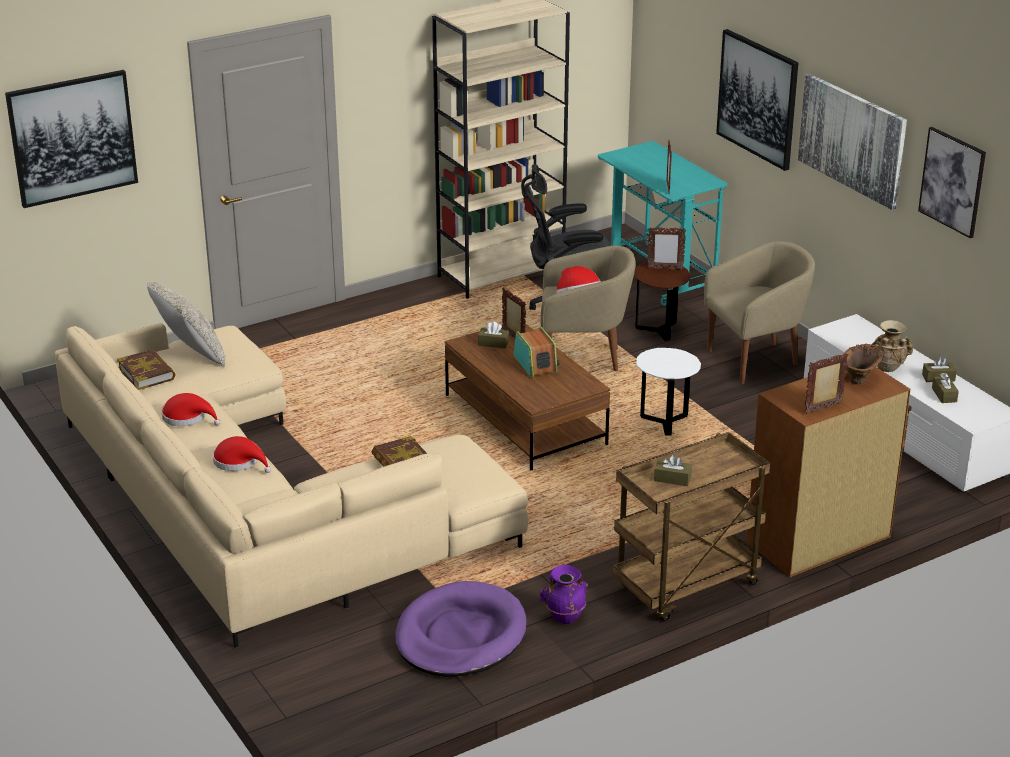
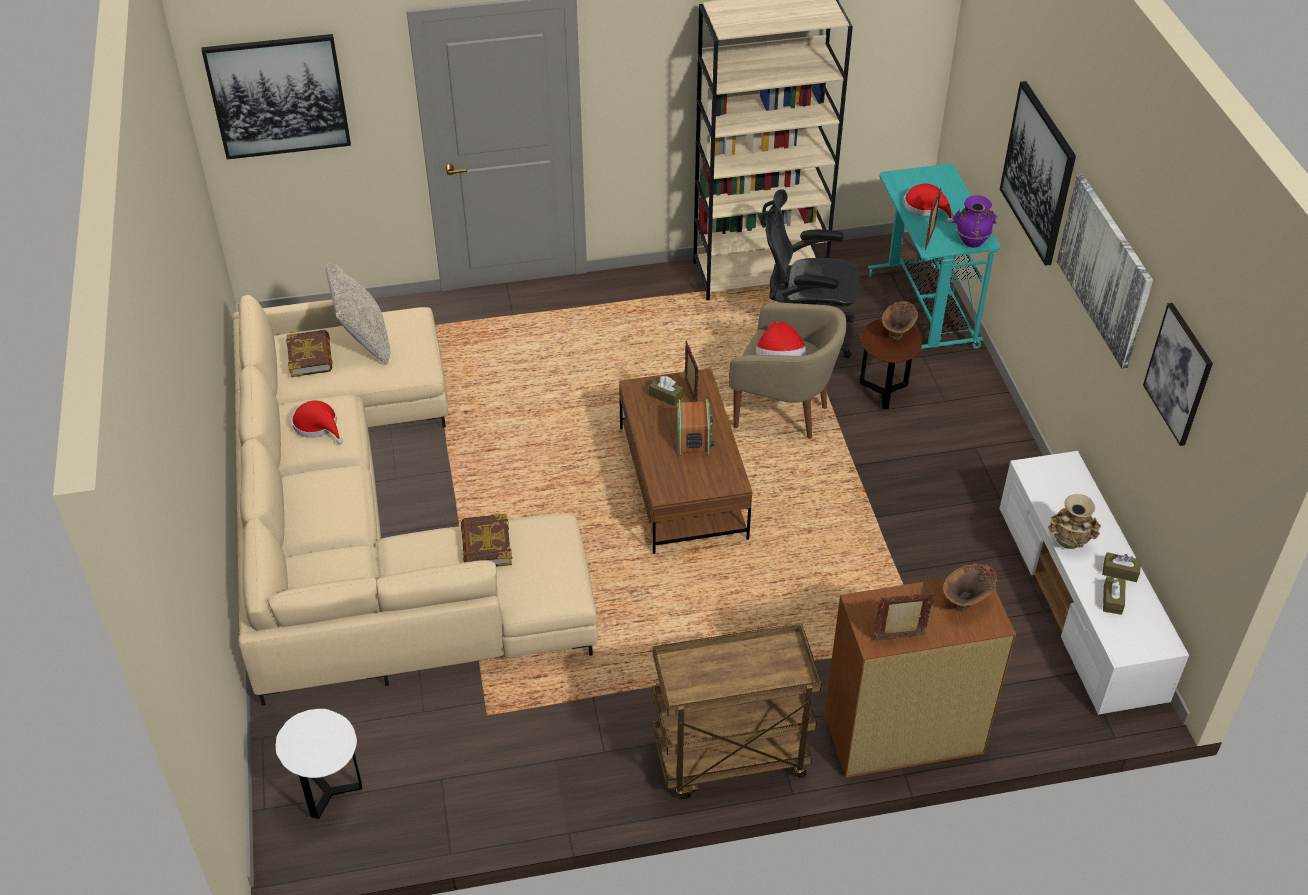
camera: 20 degrees right, 15 degrees up
(239, 461) = (335, 498): red hat -> red hat (926, 207)
(460, 635) = (475, 755): purple dog bed -> none
(564, 617) = (587, 761): purple vase -> purple vase (971, 241)
(665, 268) = (898, 333): picture frame -> brown vase
(665, 423) = (823, 525): white side table -> white side table (329, 792)
(672, 479) = (710, 670): brown tissue box -> none
(756, 360) = (967, 460): beige armchair -> none

